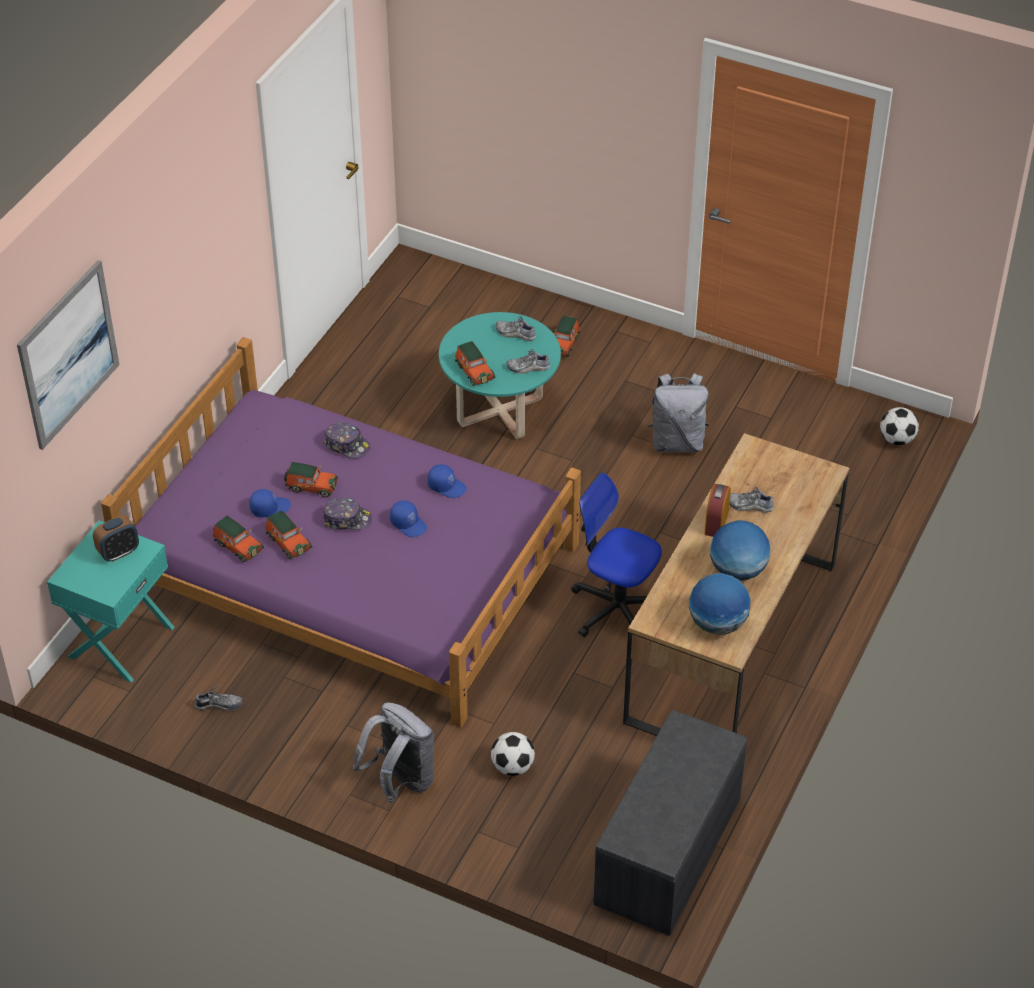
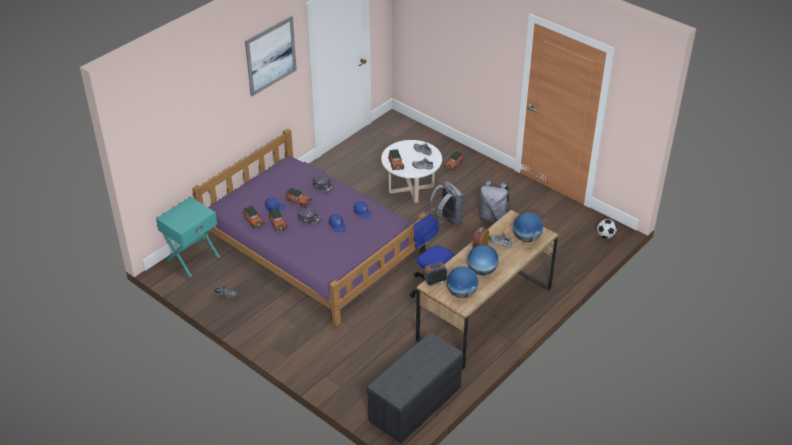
camera: 15 degrees right, 5 degrees down
(68, 354) = (178, 108): picture -> picture (271, 56)
(118, 552) = (193, 211): alarm clock -> alarm clock (435, 282)
(400, 781) = (297, 345): grey backpack -> grey backpack (447, 220)
(500, 411) = (411, 189): turquoise coffee table -> white coffee table
(512, 767) = (353, 349): football -> none
(795, 487) = (526, 238): none -> globe

